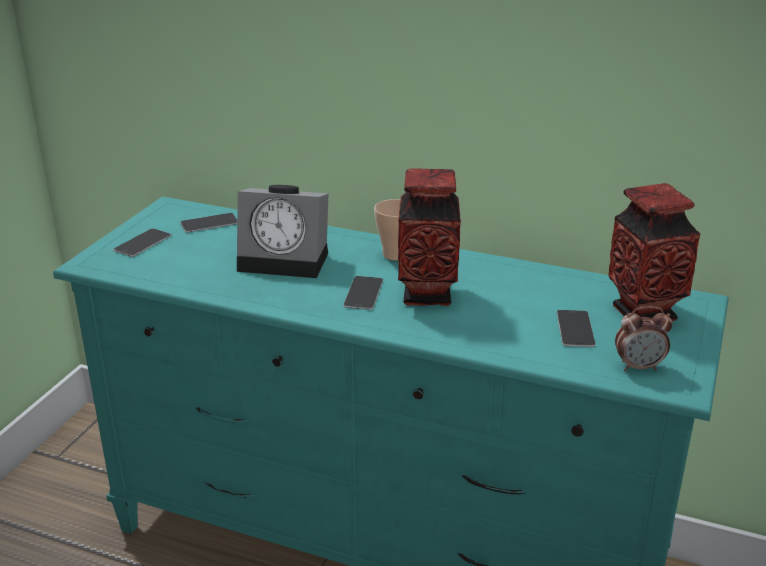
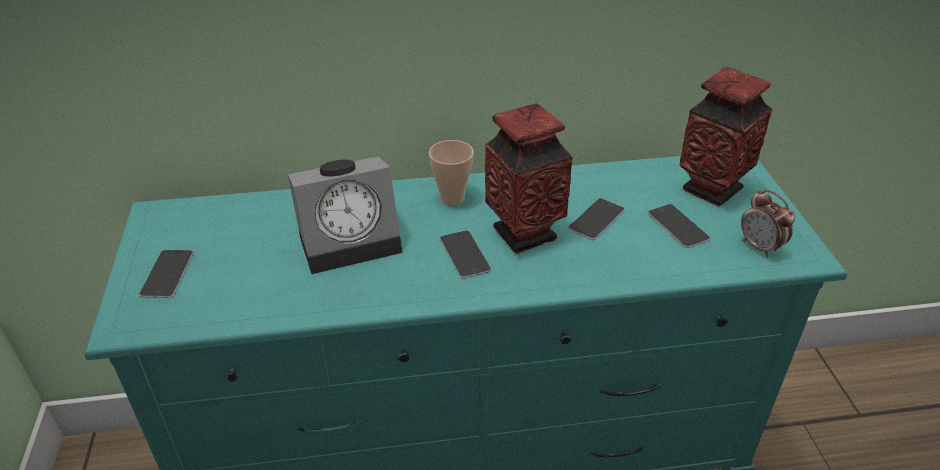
camera: 30 degrees left, 10 degrees up
(209, 223) = (223, 221): phone -> phone (596, 219)
(639, 367) = (760, 247): alarm clock -> alarm clock turned 90 degrees clockwise

